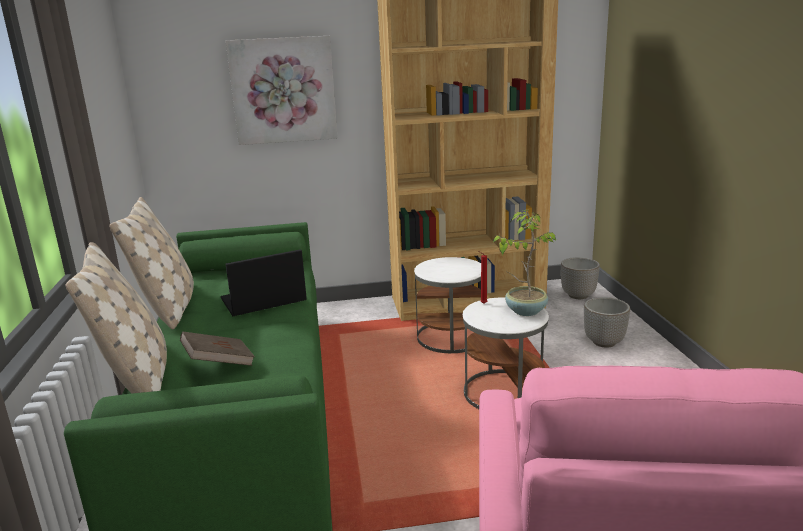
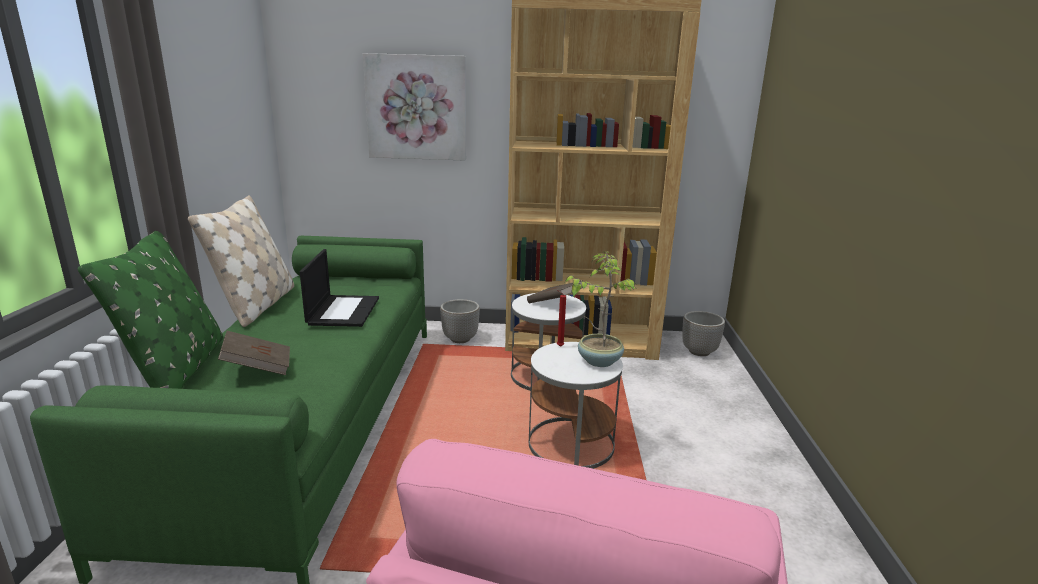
camera: 10 degrees right, 0 degrees up
(136, 377) = (177, 369): beige pillow -> green pillow
(263, 300) = (343, 311): laptop -> laptop turned 105 degrees clockwise
(455, 267) = (554, 304): none -> brown book
(604, 342) = (705, 406): planter -> planter (460, 339)

